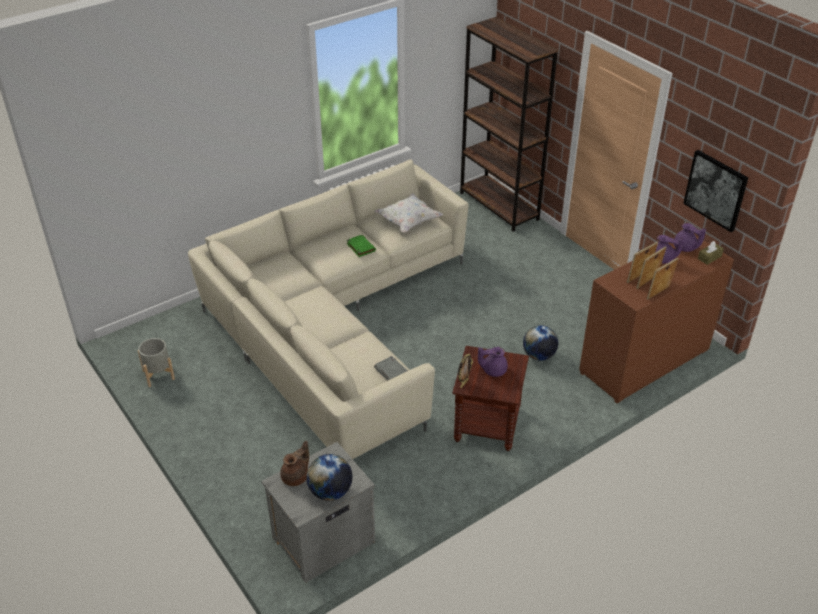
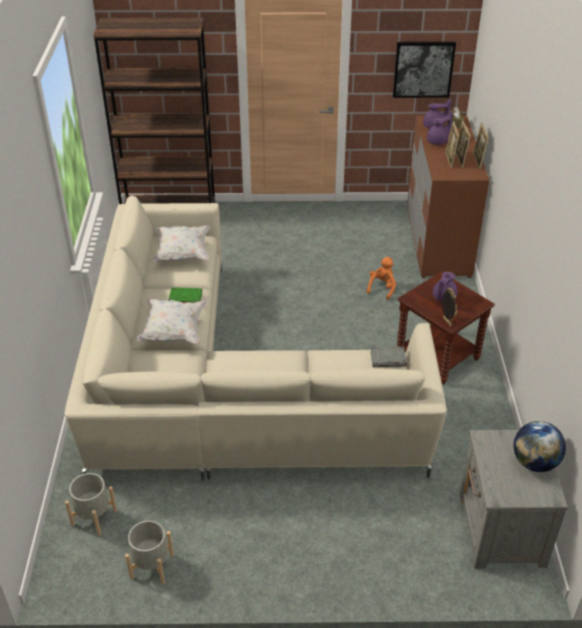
camera: 55 degrees left, 0 degrees up
(177, 330) = (94, 517): none -> grey planter
(296, 477) = (499, 479): brown teapot -> none
(321, 259) = (173, 331): none -> white pillow
(539, 355) = (382, 288): globe -> orange plush toy

